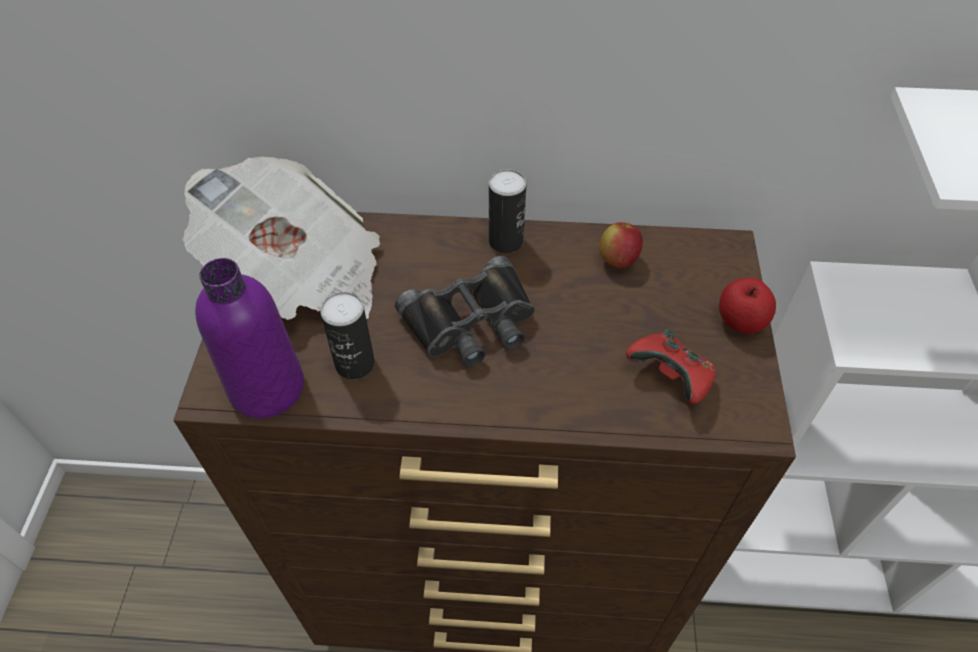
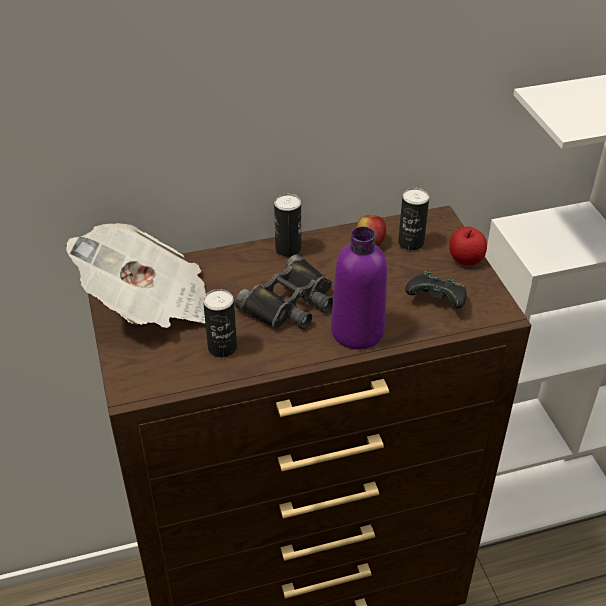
camera: 20 degrees left, 10 degrees down
(267, 387) = (167, 377): purple bottle -> purple bottle (357, 331)
(671, 377) = (437, 301): red game controller -> black game controller
(673, 275) = (411, 243): none -> can

